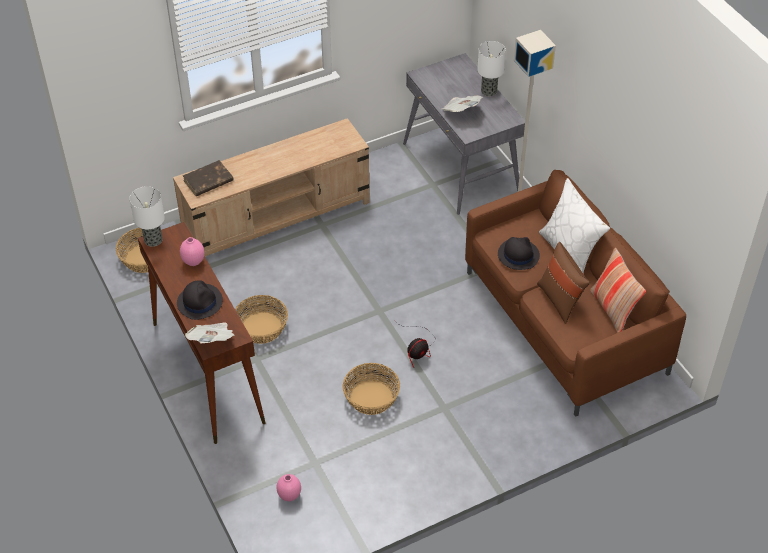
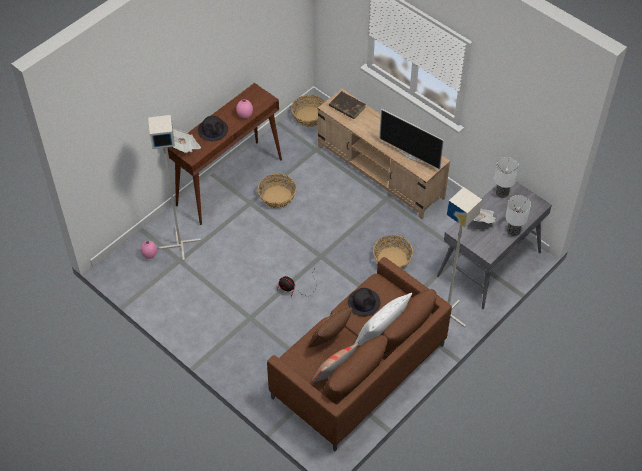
camera: 70 degrees right, 5 degrees up
(152, 240) = (255, 90): table lamp -> table lamp (501, 193)
(286, 455) = (179, 244): none -> grey floor lamp
(322, 148) = (410, 156): none -> television
(371, 398) = (242, 274): basket -> basket (392, 259)

